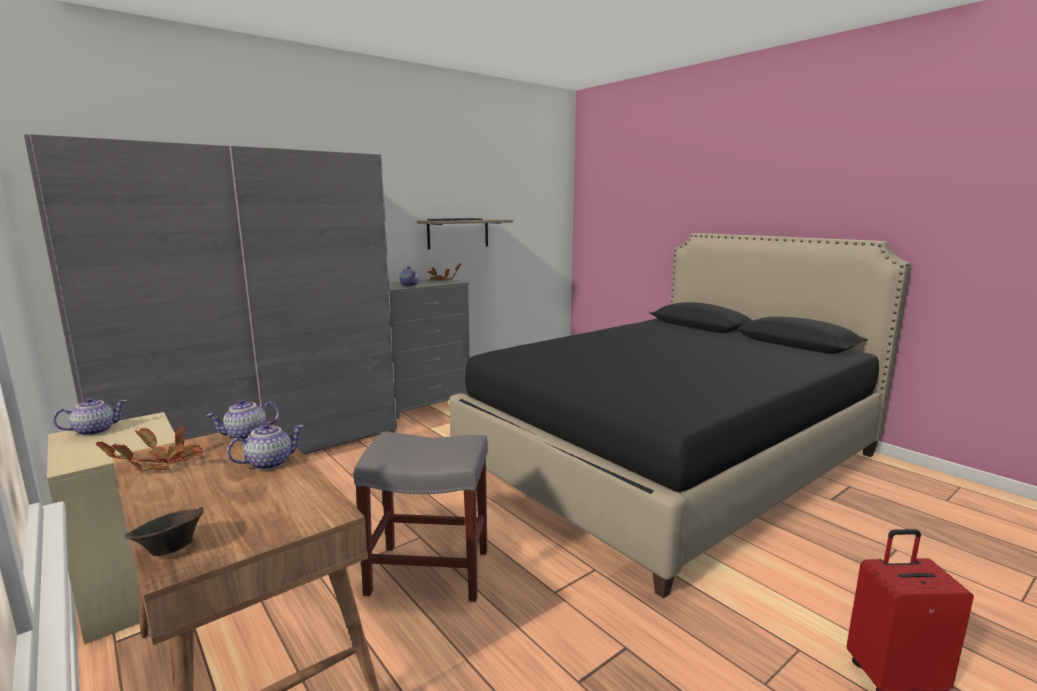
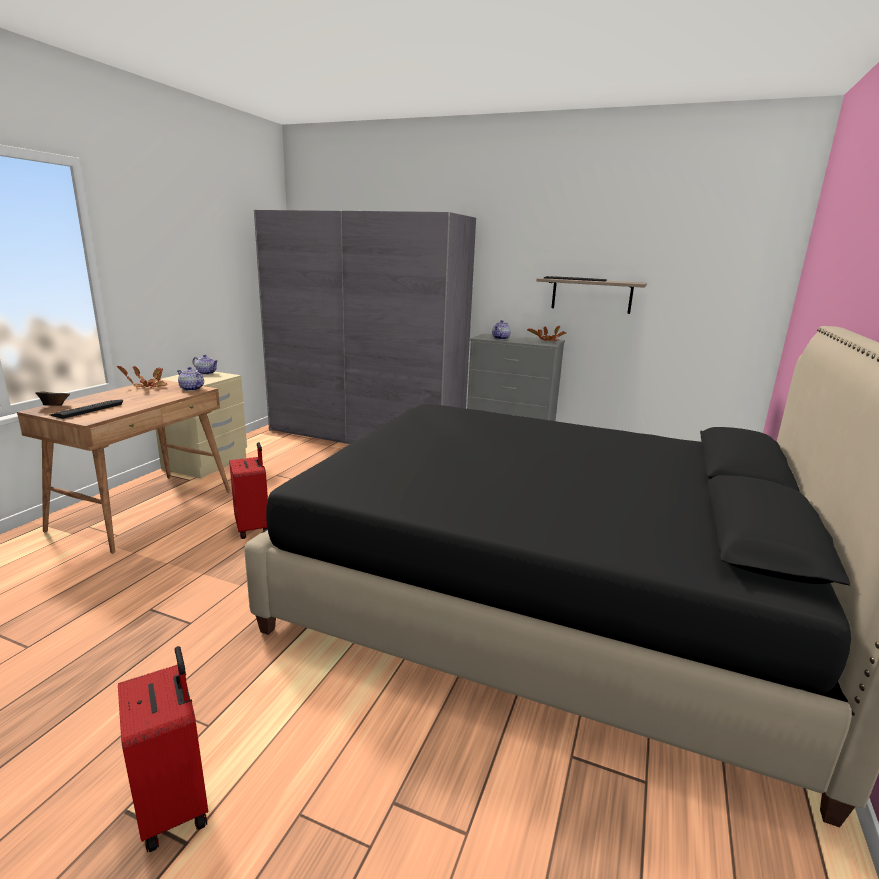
camera: 60 degrees right, 5 degrees up
(254, 515) = (87, 409): none -> keyboard
(269, 463) = (153, 399): teapot -> none
(431, 571) = (254, 528): grey stool -> red suitcase

